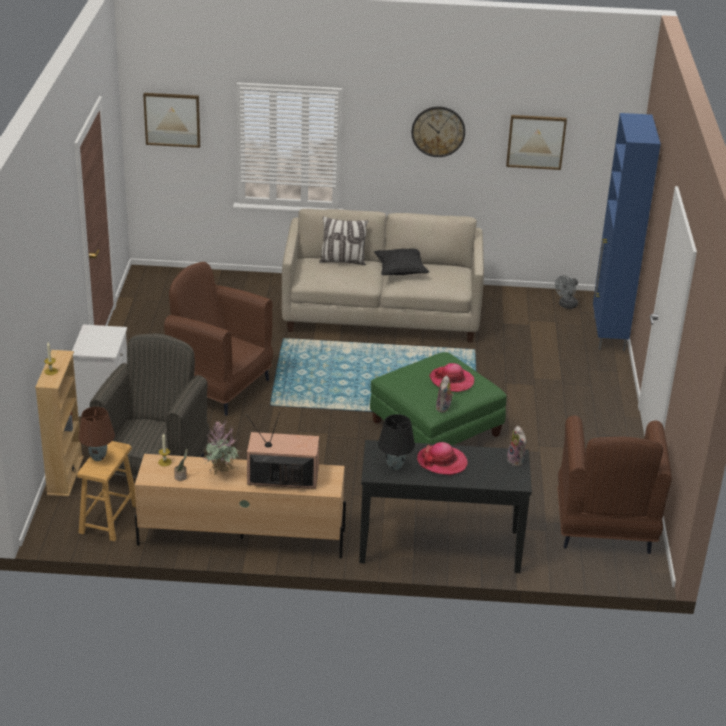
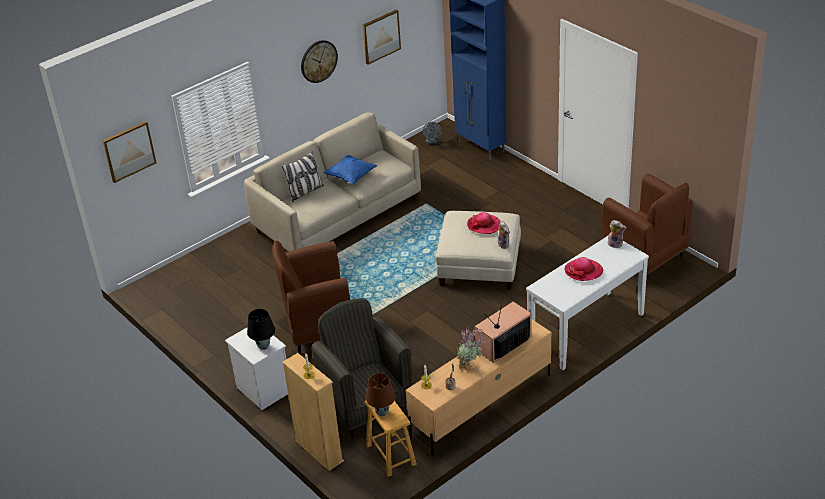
camera: 40 degrees left, 5 degrees up
(395, 467) = (566, 291): black table lamp -> black table lamp (264, 346)
(400, 271) = (350, 176): black pillow -> blue pillow
(436, 428) = (479, 265): green ottoman -> beige ottoman
(439, 547) = (586, 330): black console table -> white console table

